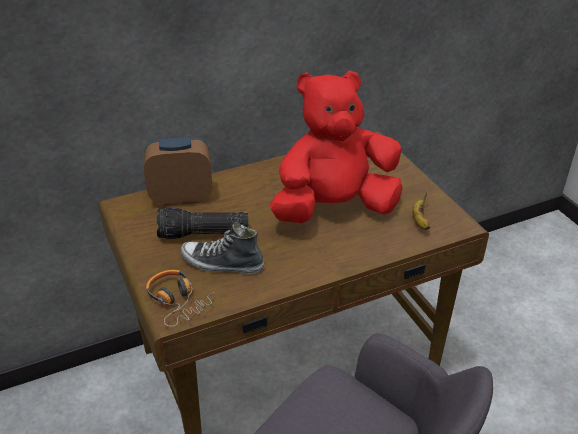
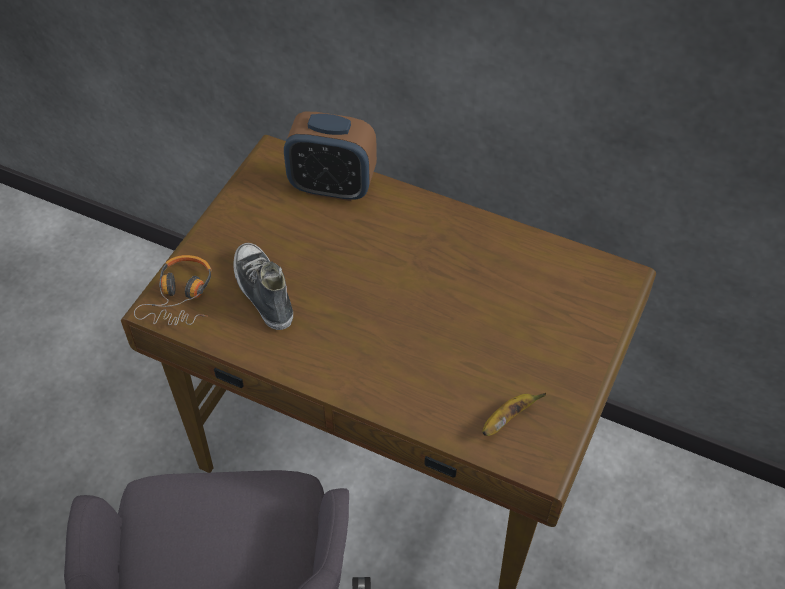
camera: 50 degrees right, 15 degrees up
(181, 197) = (332, 186): alarm clock -> alarm clock turned 150 degrees clockwise
(202, 235) = (291, 246): flashlight -> none
(334, 208) = (446, 324): red plush toy -> none

